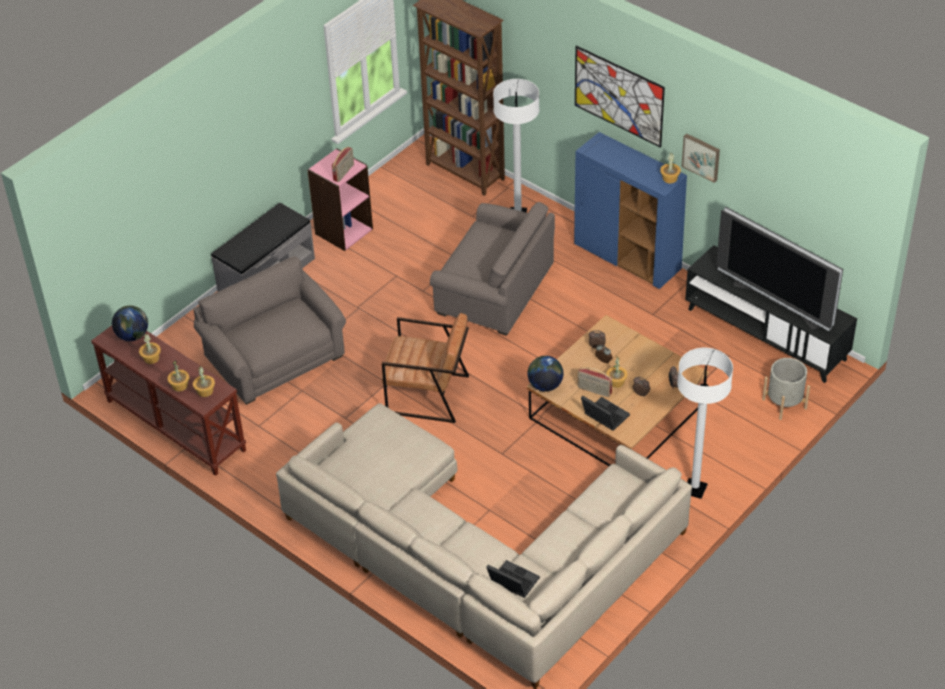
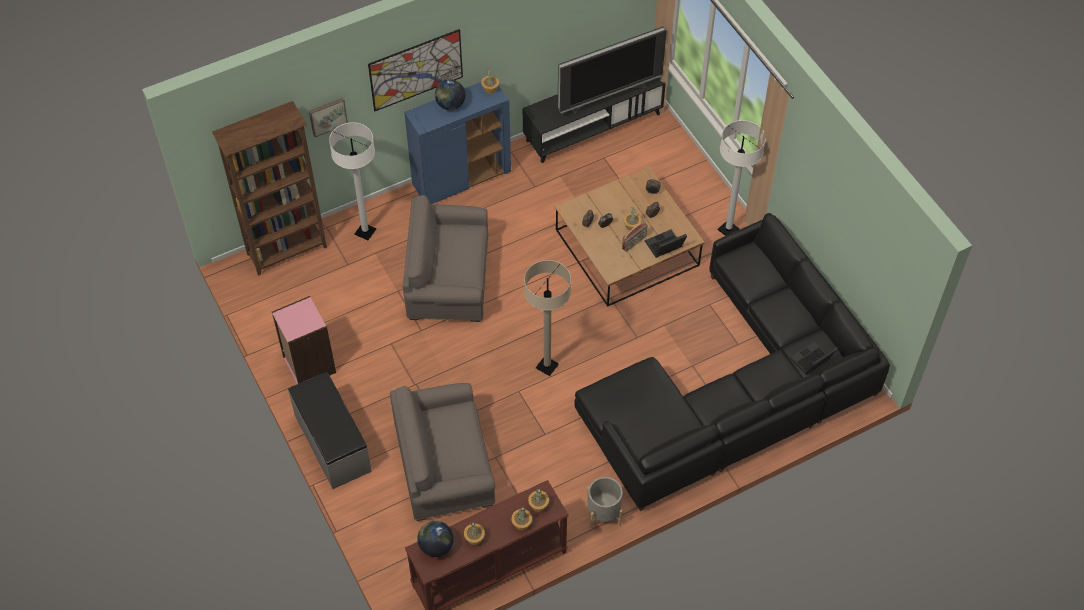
camera: 70 degrees left, 10 degrees up
(344, 173) = (310, 316): radio -> none
(427, 394) = (547, 366): brown armchair -> beige floor lamp
(476, 555) = (734, 389): beige sofa -> black sofa
(494, 290) = (448, 280): grey armchair -> grey armchair turned 135 degrees counterclockwise
(545, 385) = (613, 272): globe -> globe (450, 105)
(701, 156) = (500, 53): picture -> picture (327, 116)
(784, 404) = (669, 145): grey planter -> grey planter (603, 513)

